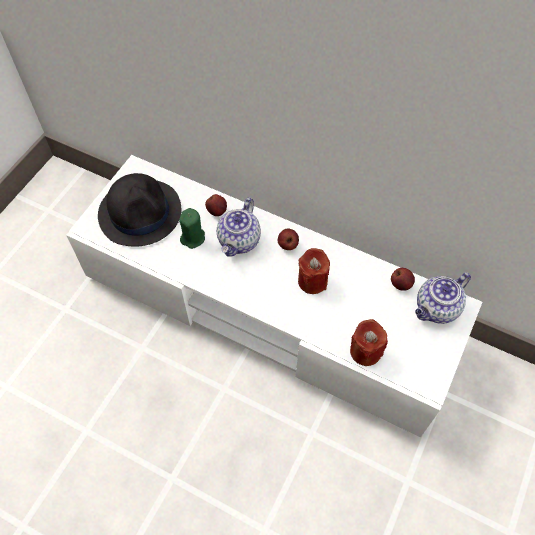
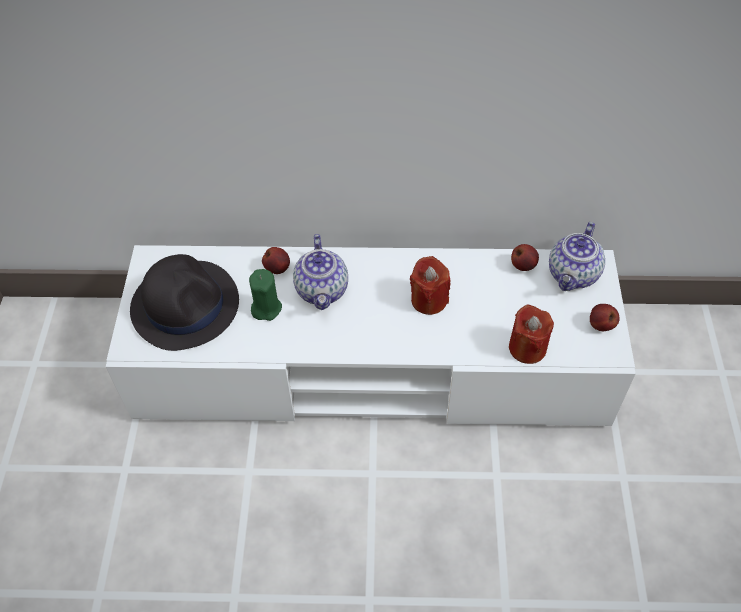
camera: 25 degrees left, 5 degrees down
(287, 245) = (379, 273): apple -> apple (600, 325)

